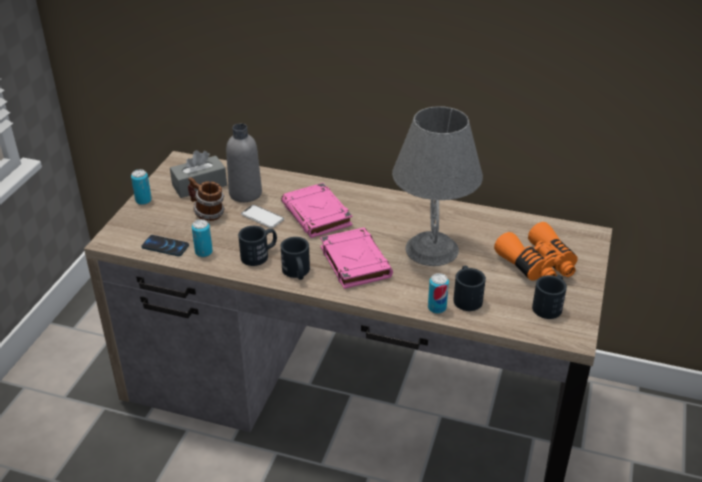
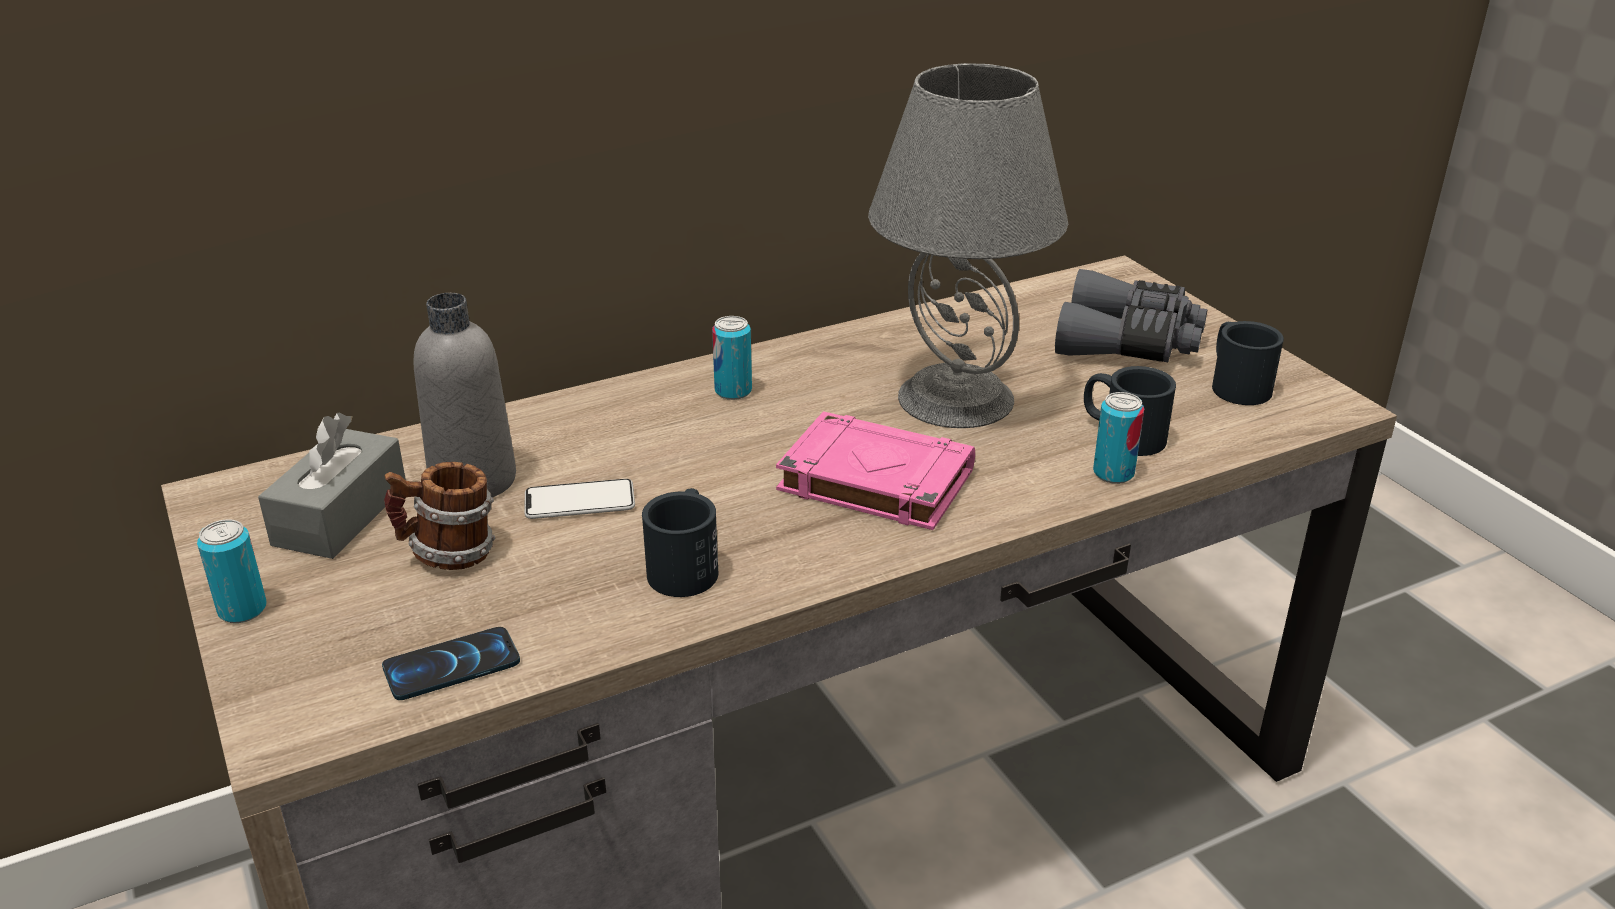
camera: 45 degrees left, 5 degrees down
(204, 252) = (561, 626): can -> can (733, 391)
(297, 273) = (809, 554): black mug -> none
(317, 215) = (680, 445): pink book -> none
(538, 265) = (1129, 342): orange binoculars -> grey binoculars

